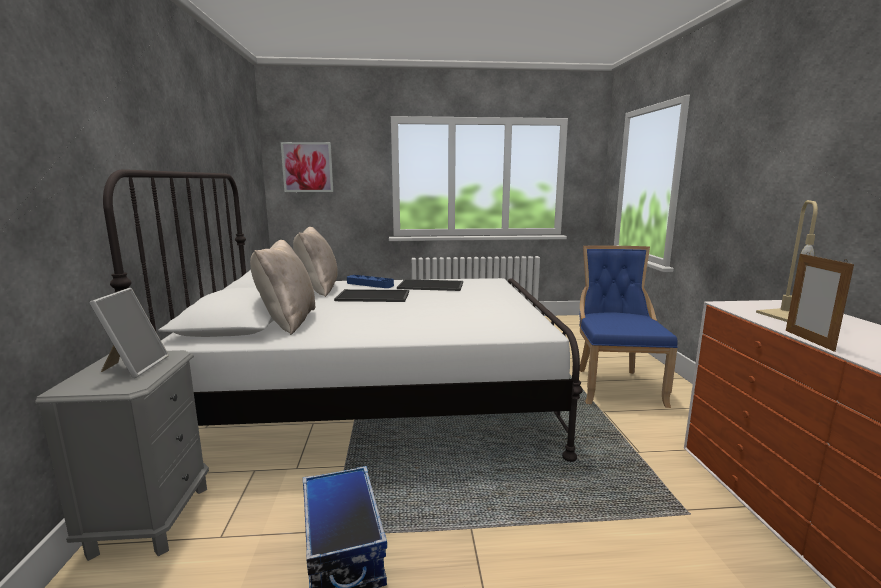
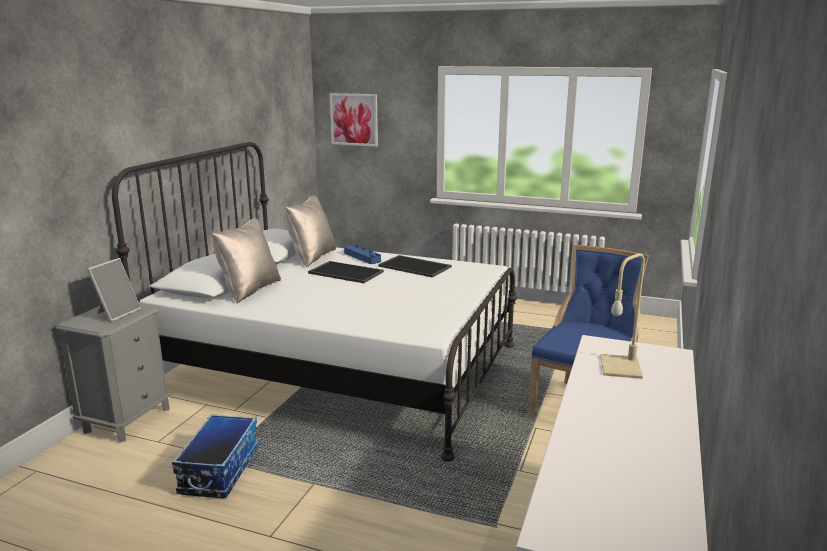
camera: 25 degrees right, 5 degrees up
(809, 340) = (570, 391): picture frame -> none

